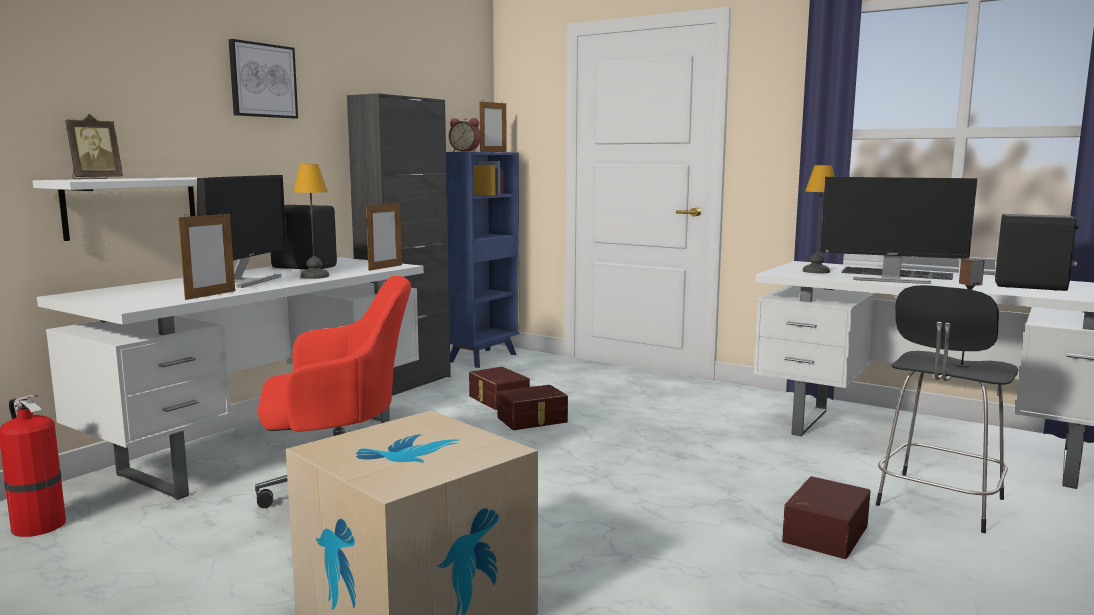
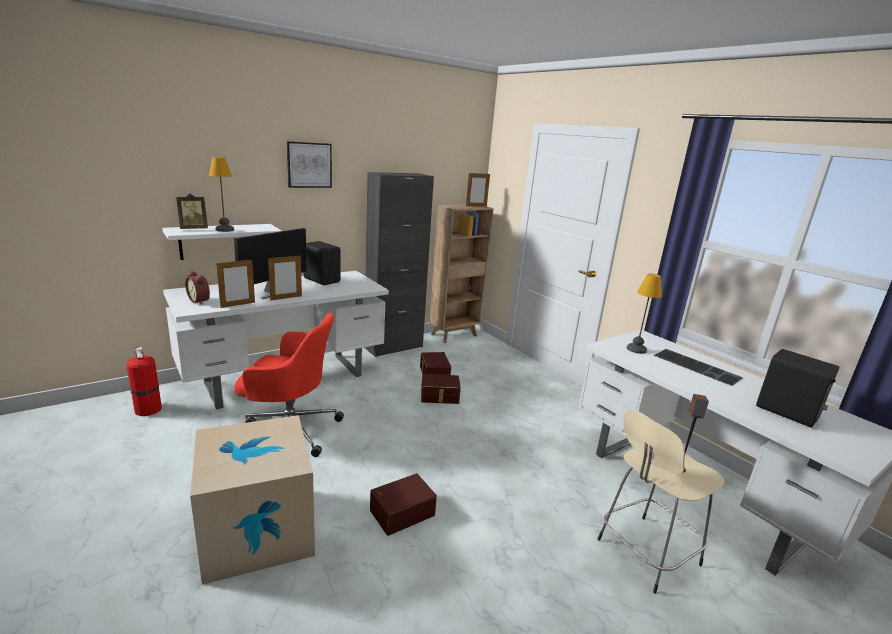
camera: 20 degrees right, 10 degrees up
(314, 276) = (313, 293): table lamp -> table lamp (224, 229)
(385, 267) = (363, 289): picture frame -> picture frame (286, 298)
(465, 151) = (453, 206): alarm clock -> alarm clock (200, 301)
(483, 358) = (455, 335): blue bookcase -> brown bookcase
(823, 533) = (537, 552): brown storage box -> brown storage box (401, 511)
(890, 279) = (679, 374): monitor -> none
(938, 503) = (645, 553): black stool -> beige stool

